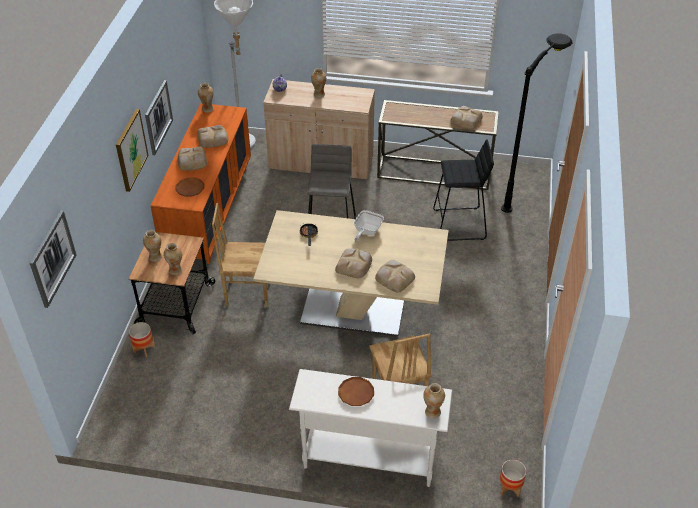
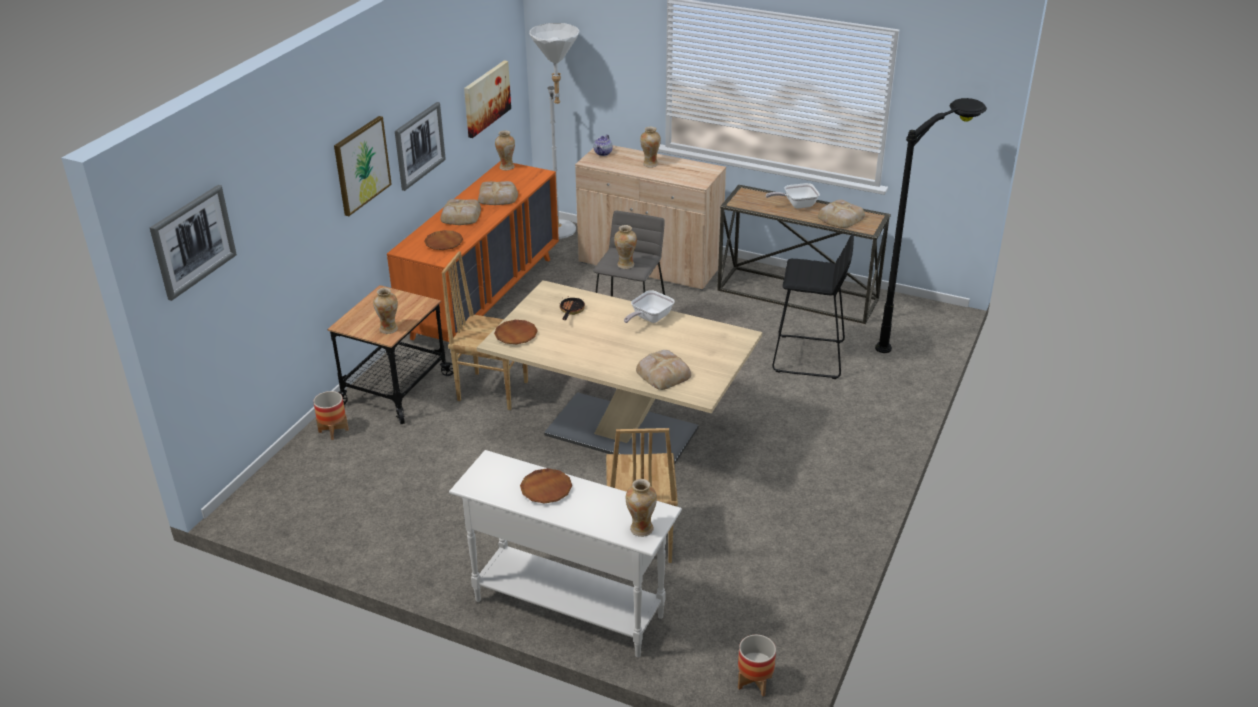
camera: 15 degrees right, 10 degrees down
(155, 257) = (371, 312): vase -> vase (625, 265)
(188, 61) = (486, 98): none -> picture
(277, 263) = (516, 335): none -> brown plate
(354, 265) = (615, 351): bread -> none
(431, 113) = (796, 205): none -> frying pan

